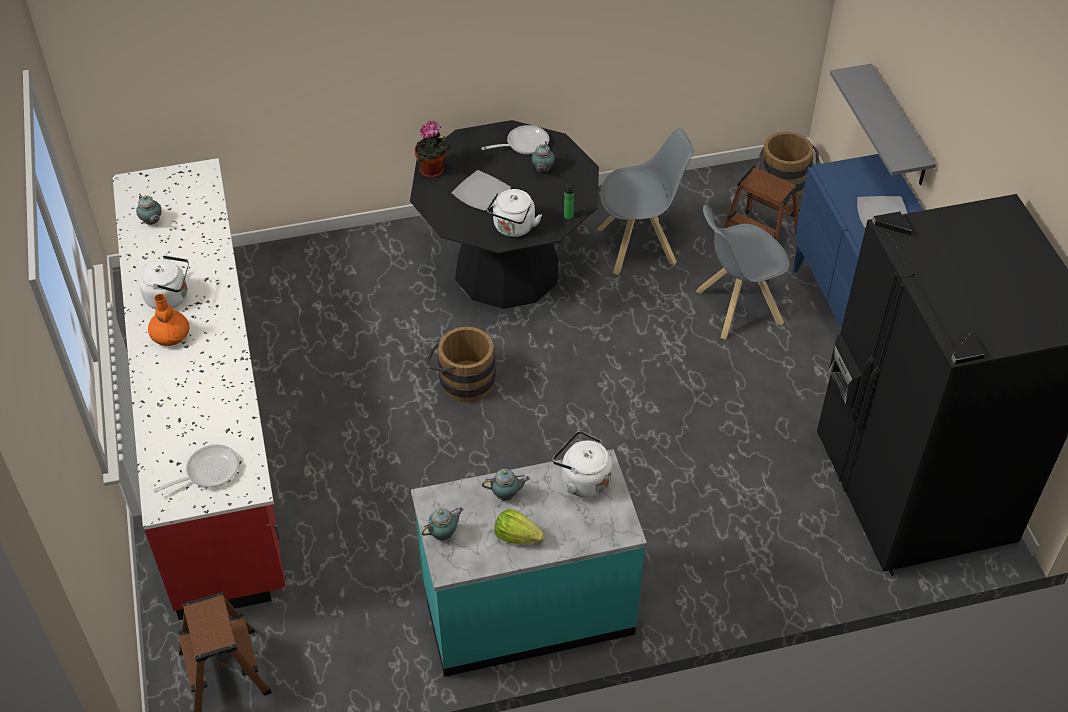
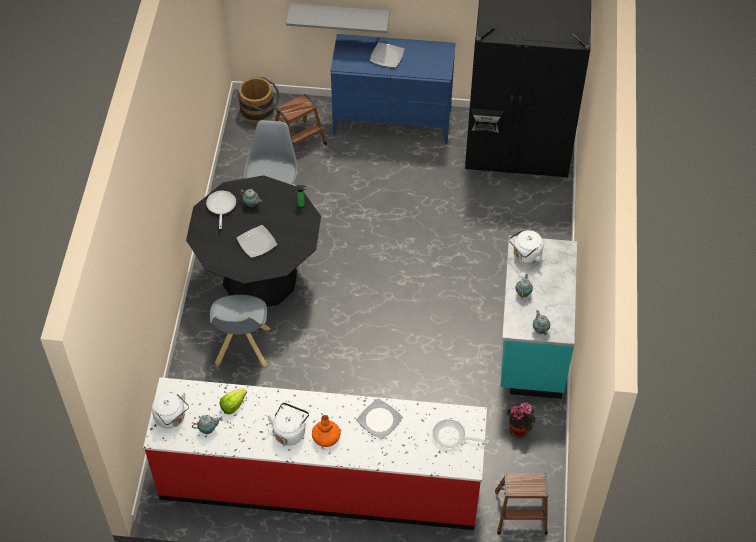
camera: 70 degrees left, 5 degrees up
(208, 471) = (452, 437): frying pan -> frying pan turned 60 degrees counterclockwise
(214, 382) = (379, 420): none -> plate
(433, 171) = (222, 262): potted plant -> potted plant (520, 429)
(462, 380) = (345, 329): brown bucket -> none
(513, 228) = (298, 235): white kettle -> white kettle (172, 418)
(517, 536) = (553, 296): lettuce -> lettuce (233, 405)
(736, 307) = (350, 172): grey chair -> grey chair (242, 347)

